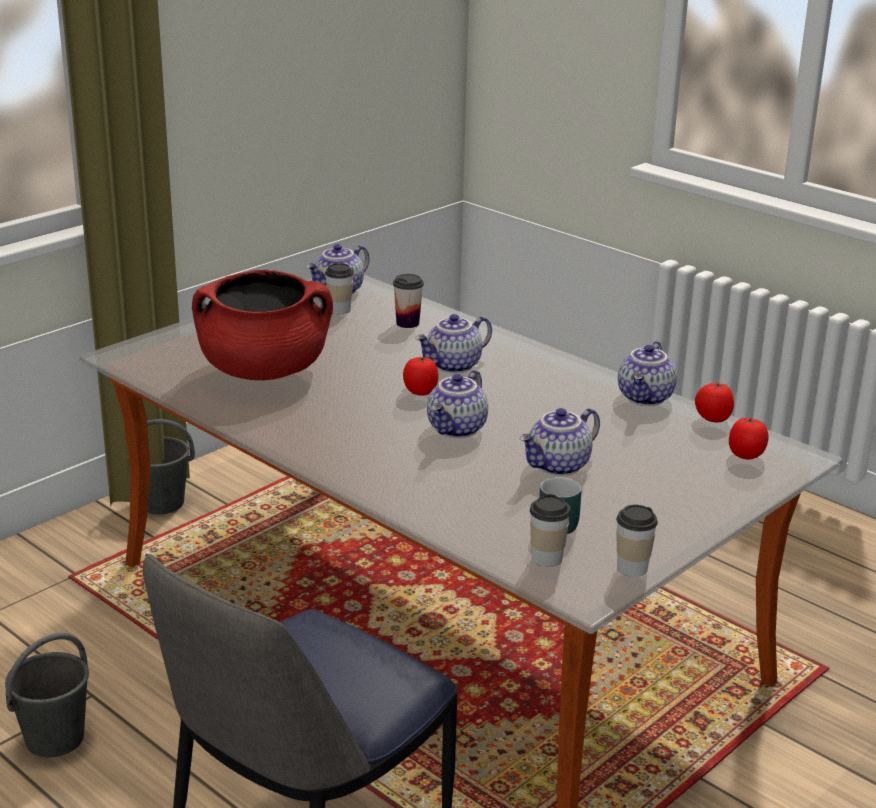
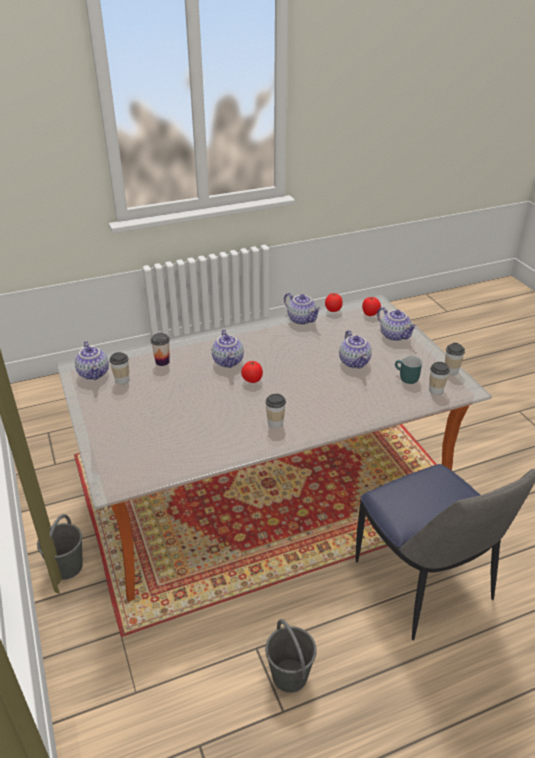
camera: 65 degrees left, 10 degrees up
(264, 371) = (184, 428): red cooking pot -> none
(325, 430) = (275, 423): none -> cup
(458, 429) = (301, 380): teapot -> teapot (395, 335)

